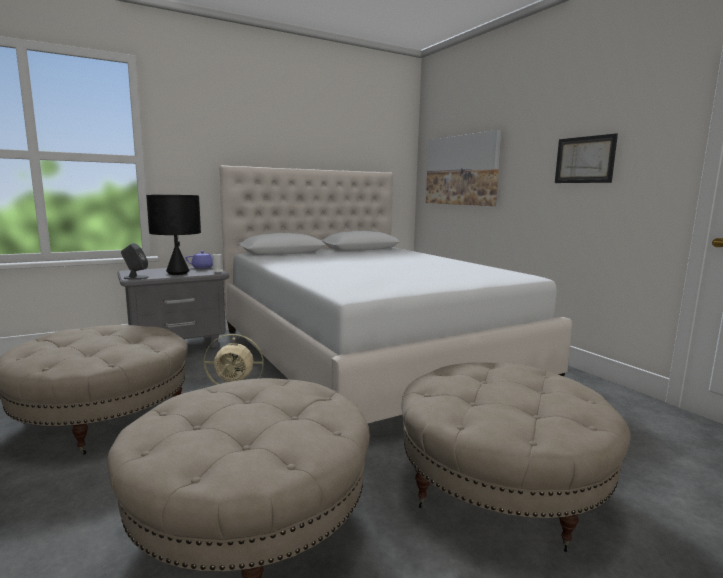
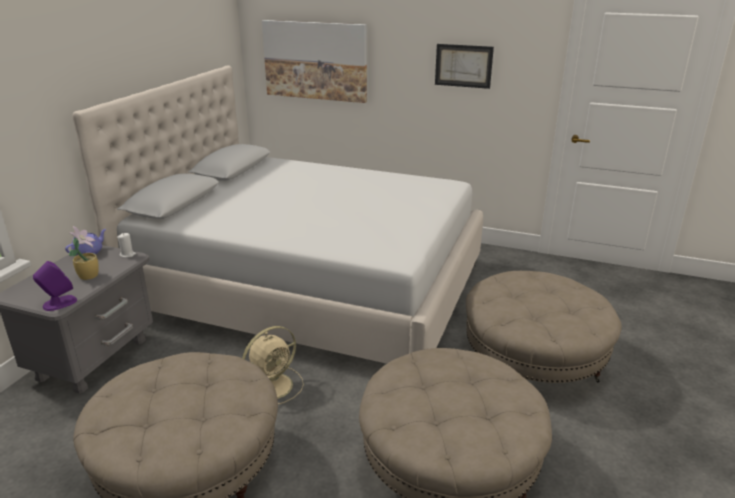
camera: 40 degrees left, 15 degrees up
(135, 278) = (59, 303): grey speaker -> purple speaker
(178, 273) = (89, 275): black table lamp -> potted plant

